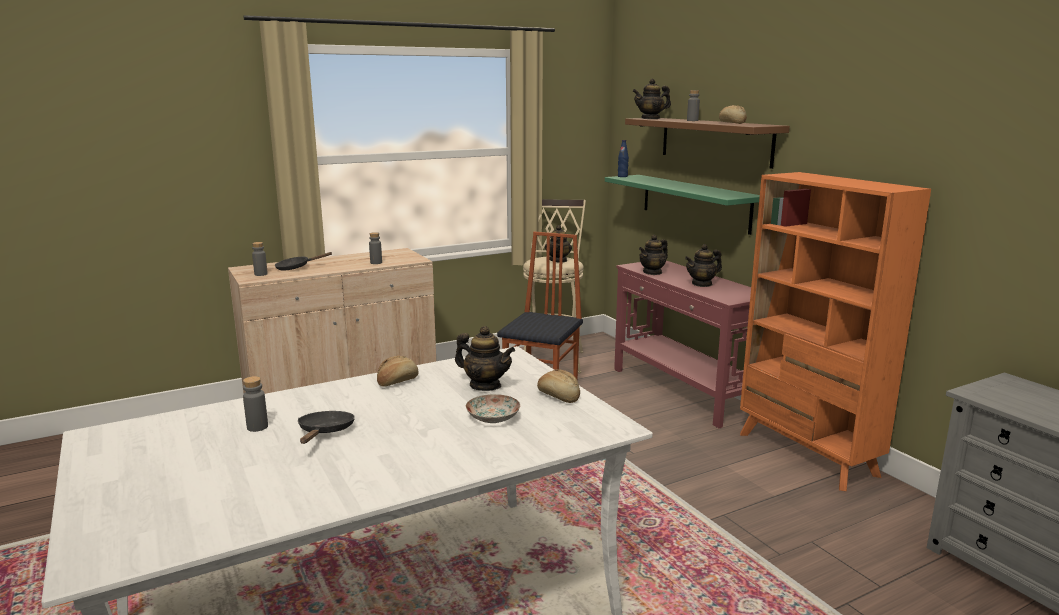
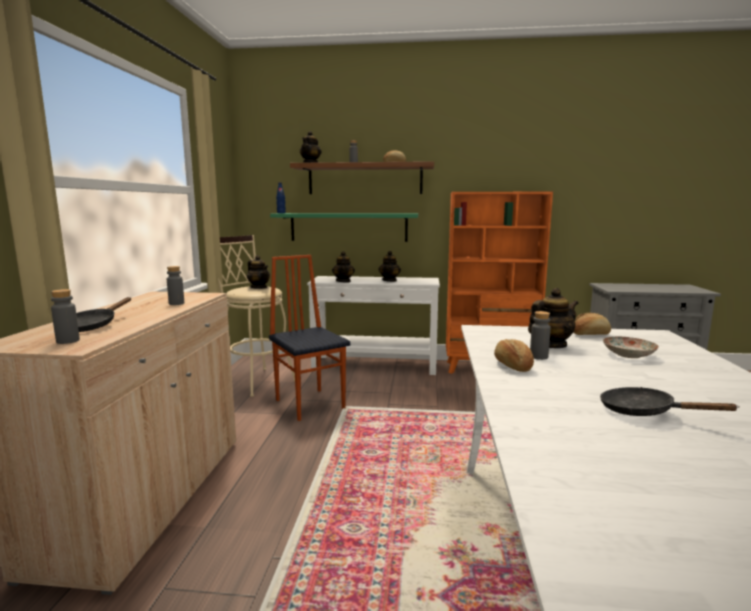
camera: 55 degrees left, 5 degrees down
(257, 427) = (615, 442): grey bottle -> grey bottle (538, 357)
(684, 391) = (375, 365): red console table -> white console table

